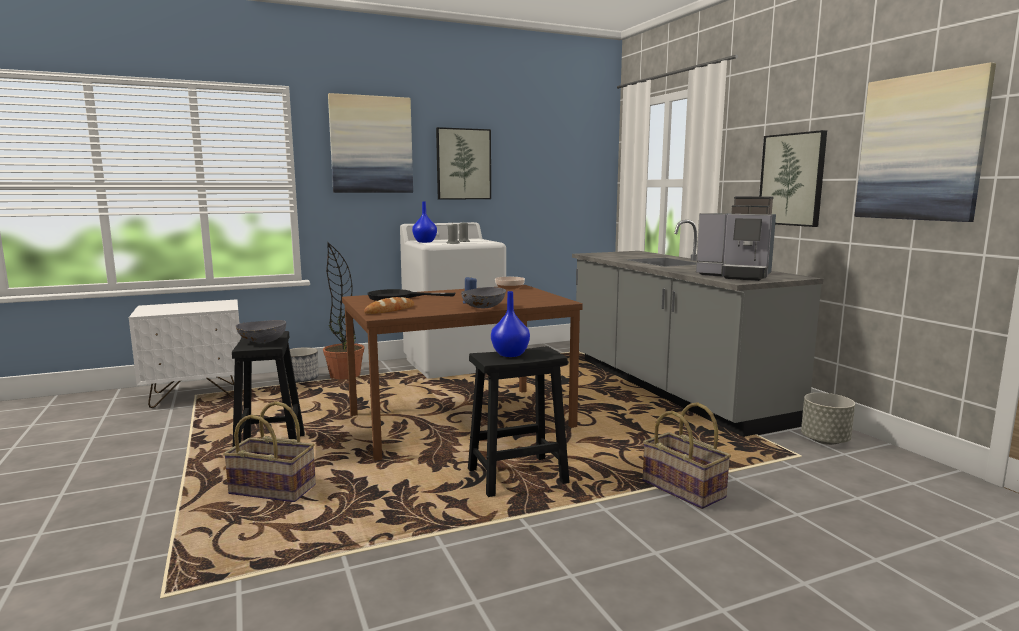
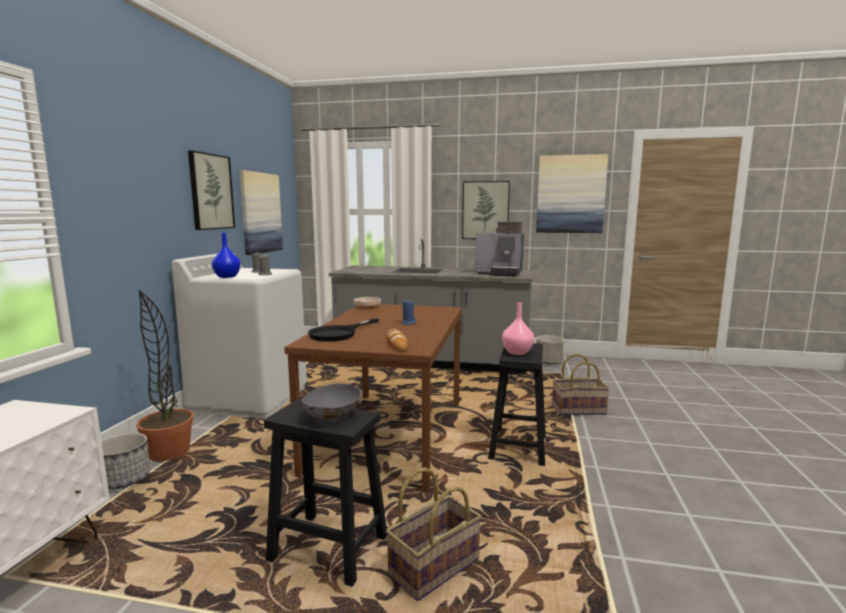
camera: 55 degrees left, 0 degrees up
(371, 145) = (133, 165): picture -> picture (260, 213)
(483, 308) = (438, 324): grey bowl -> none
(509, 354) = (517, 352): blue vase -> pink vase
(736, 276) = (500, 273): coffee machine -> coffee machine turned 45 degrees clockwise

